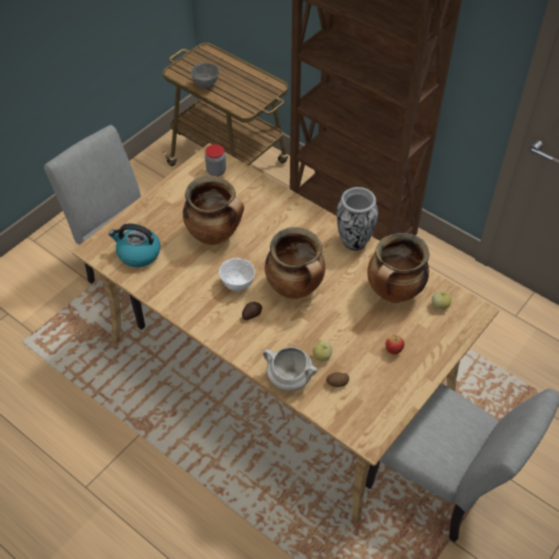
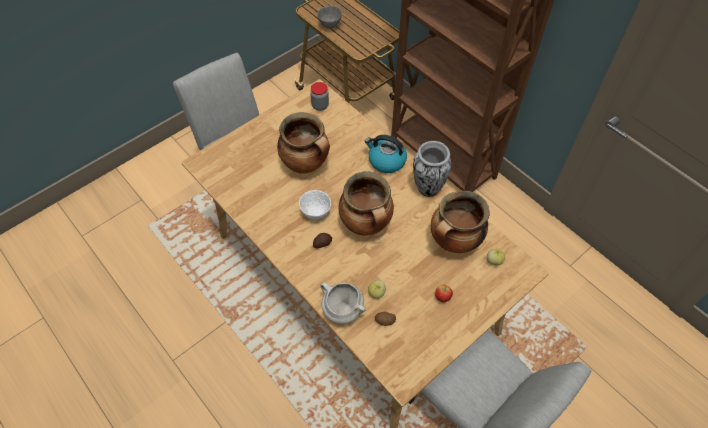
camera: 10 degrees right, 5 degrees up
(138, 254) = (236, 172): kettle -> kettle (386, 161)

